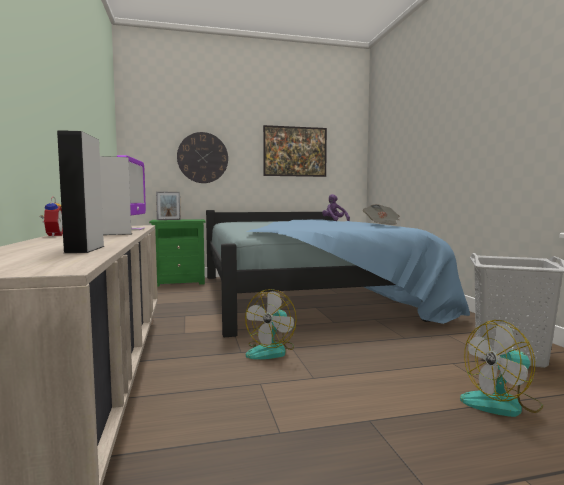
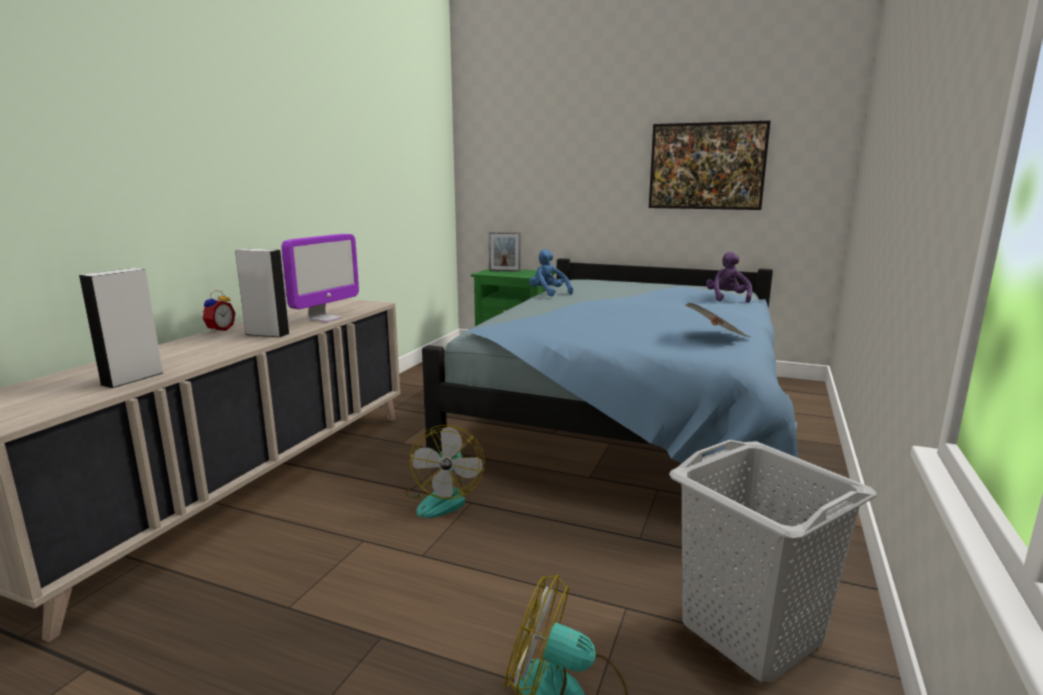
camera: 35 degrees right, 10 degrees up
(202, 157) = (559, 180): wall clock -> none
(230, 224) = (548, 293): none -> blue plush toy
(271, 350) = (443, 499): fan -> fan turned 60 degrees counterclockwise

